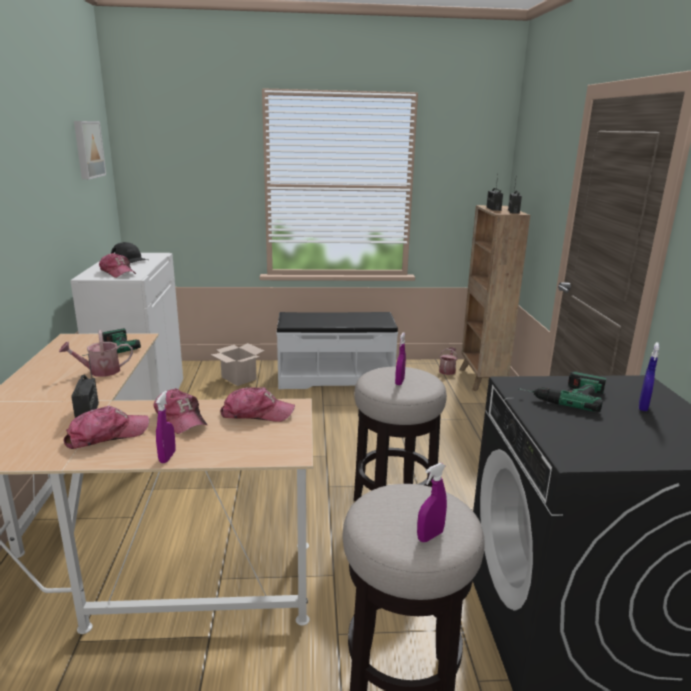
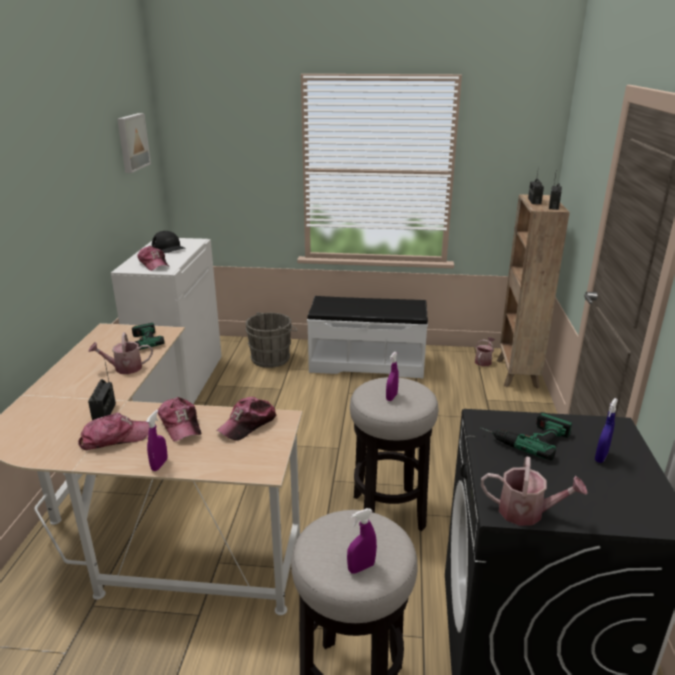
camera: 10 degrees right, 5 degrees up
(238, 378) = (273, 358): cardboard box -> grey bucket
(257, 413) = (248, 424): cap -> cap turned 120 degrees clockwise
(600, 457) = (527, 512): none -> watering can

